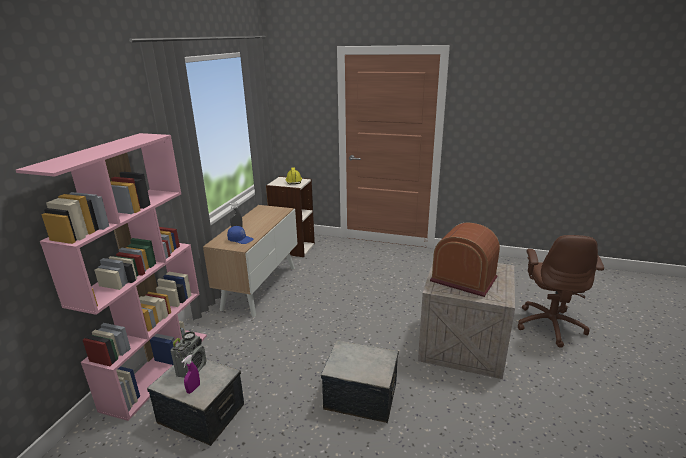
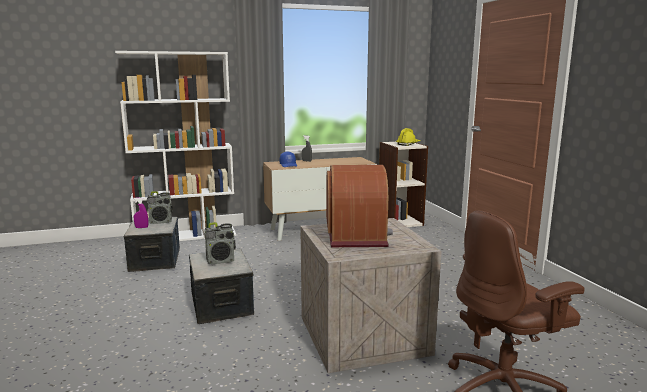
camera: 55 degrees right, 10 degrees down
(158, 369) = (187, 235): pink bookcase -> white bookcase
(358, 360) = (221, 261): none -> radio

